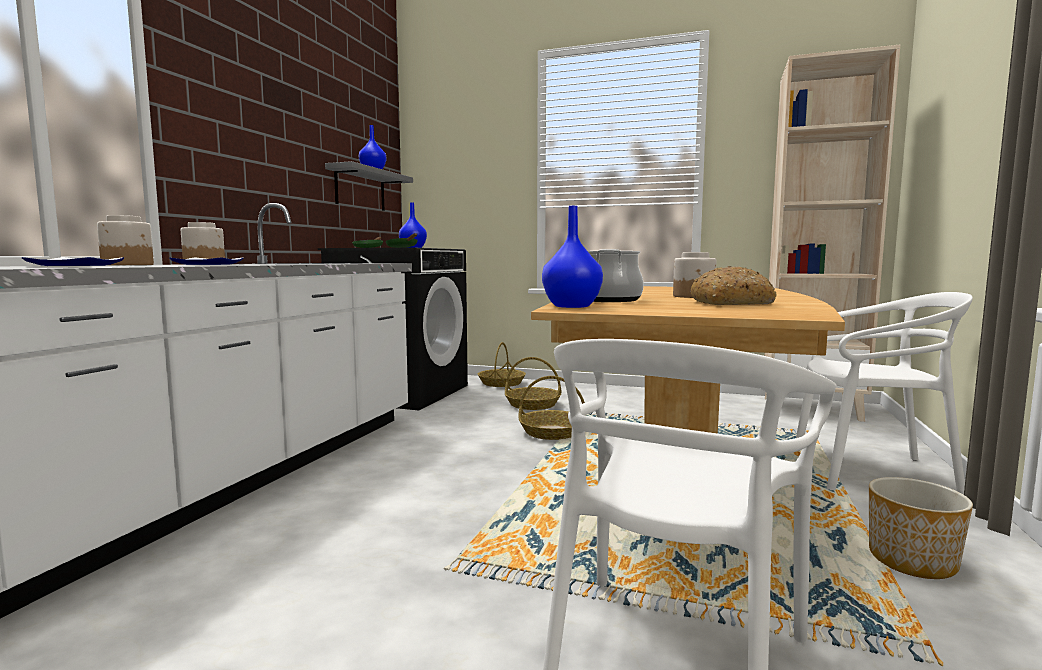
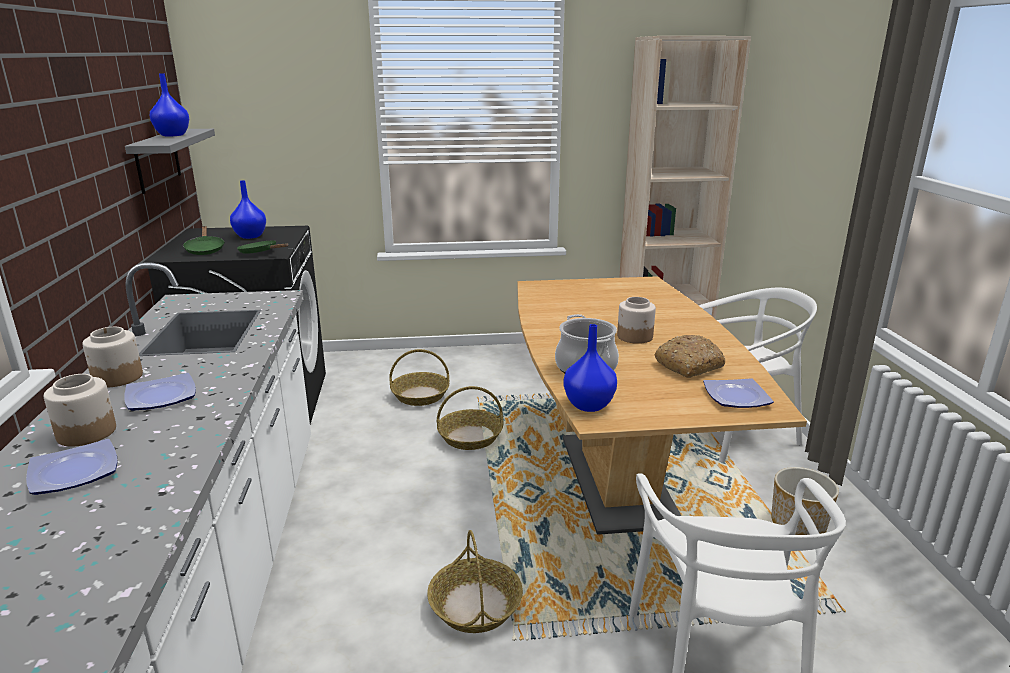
camera: 25 degrees left, 15 degrees up
(501, 383) = (359, 362): basket -> basket (475, 605)
(761, 311) = (735, 396): none -> plate

